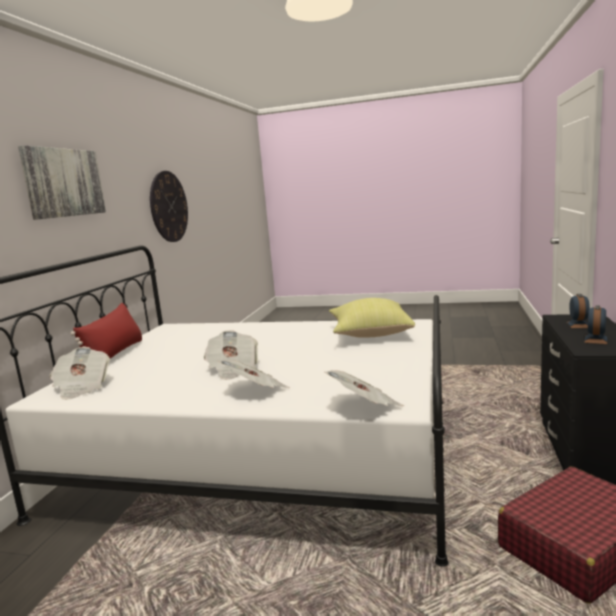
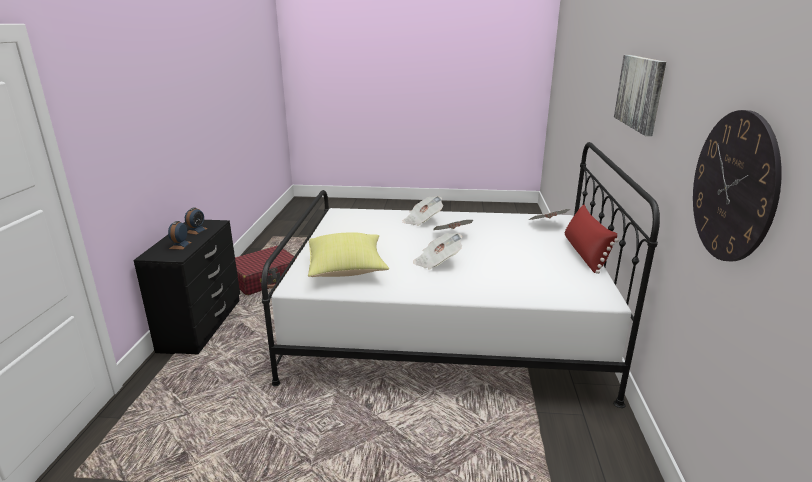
camera: 170 degrees right, 10 degrees up
(365, 407) = (358, 212): newspaper -> newspaper (437, 262)

